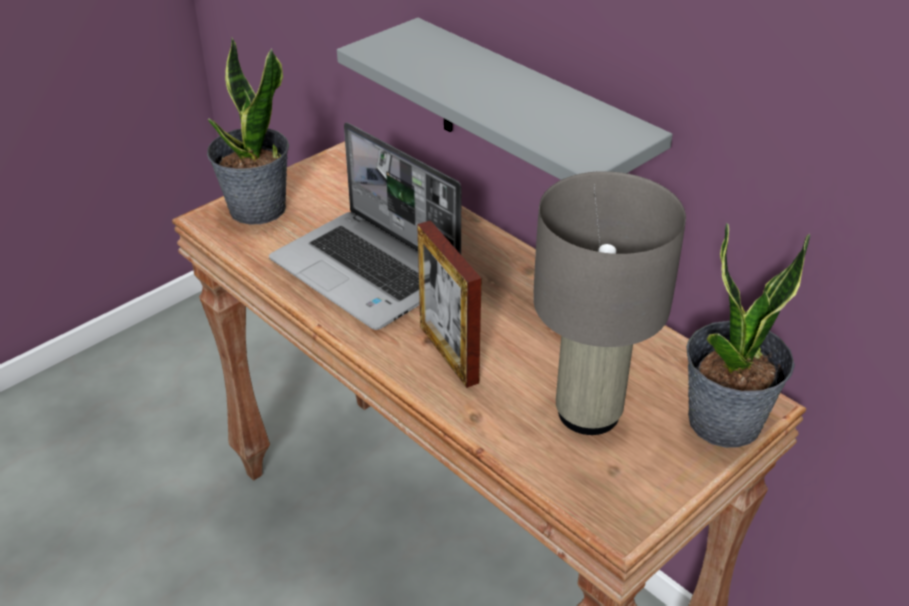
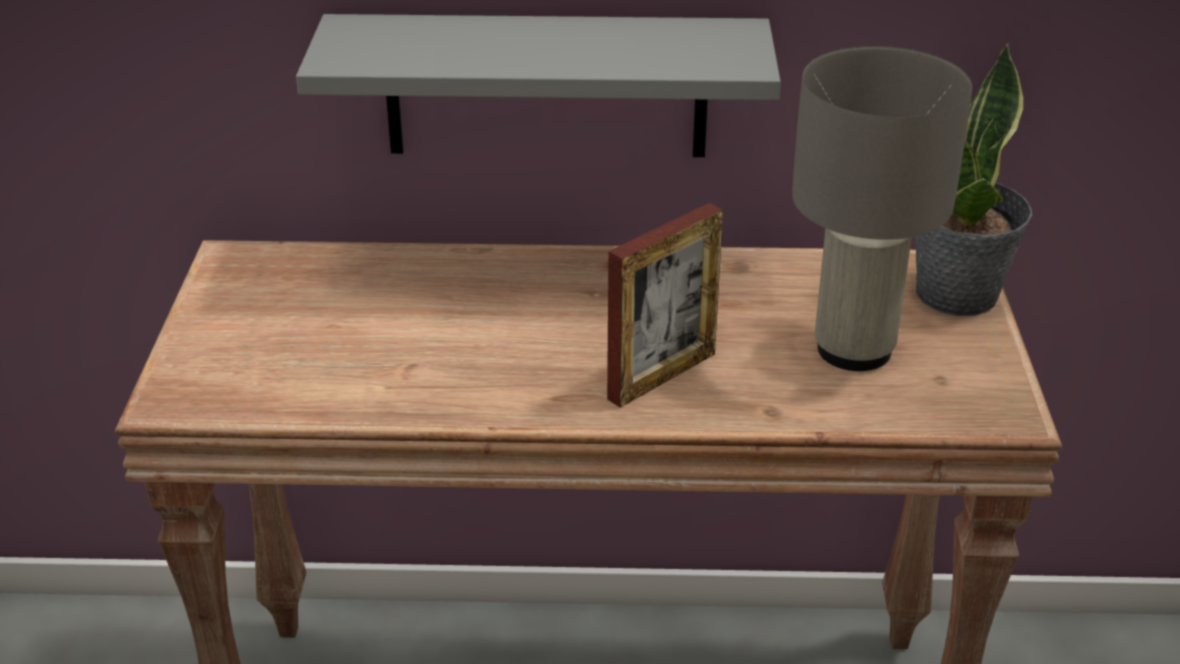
camera: 45 degrees left, 5 degrees down
(257, 209) = (216, 361): potted plant -> none
(368, 272) = (457, 352): laptop -> none
(448, 354) = (662, 376): picture frame -> picture frame turned 60 degrees counterclockwise

